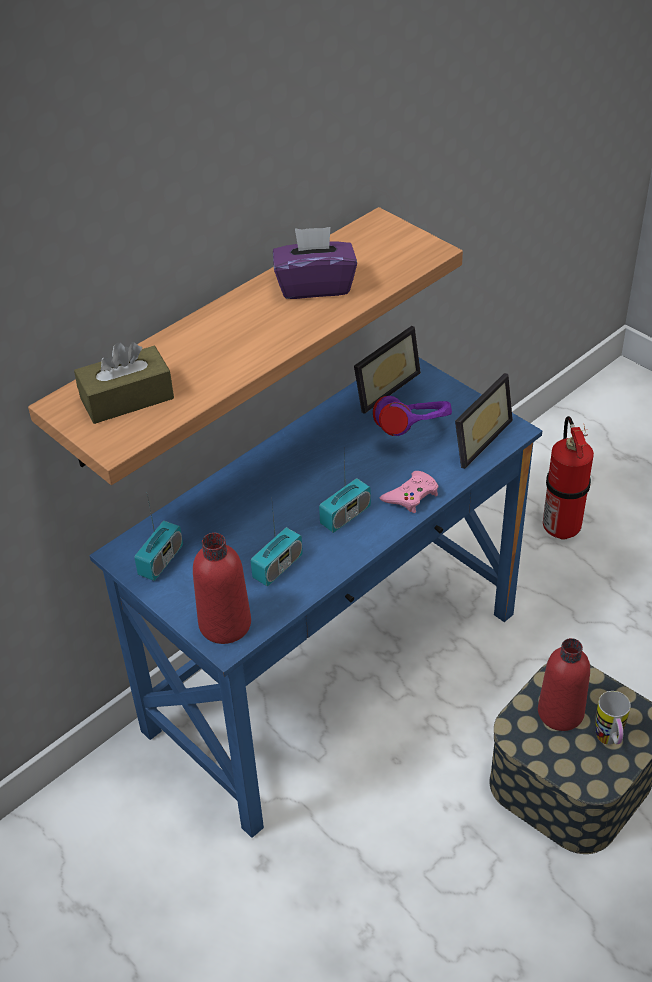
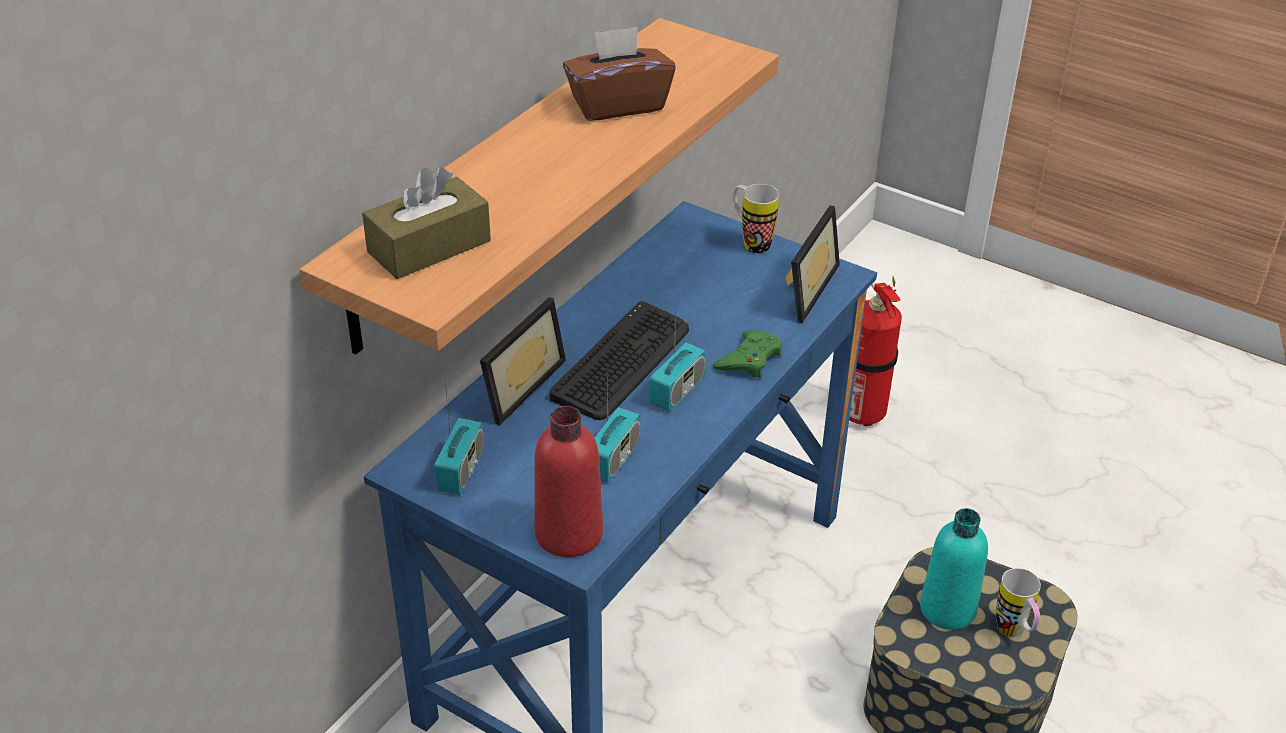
camera: 15 degrees left, 5 degrees down
(310, 485) = (622, 362): none -> keyboard
(315, 286) = (618, 104): purple tissue box -> brown tissue box
(381, 386) = (670, 244): picture frame -> picture frame (515, 385)
(411, 496) = (749, 360): pink game controller -> green game controller
(412, 433) = (726, 290): purple headphones -> none
(446, 391) = (750, 242): none -> mug
(560, 712) = (947, 609): red bottle -> turquoise bottle

